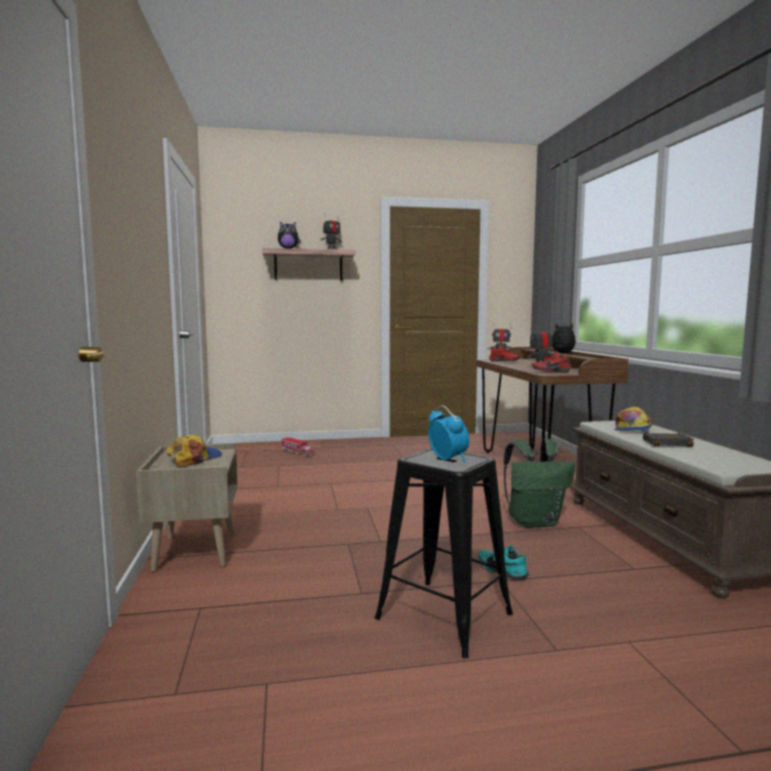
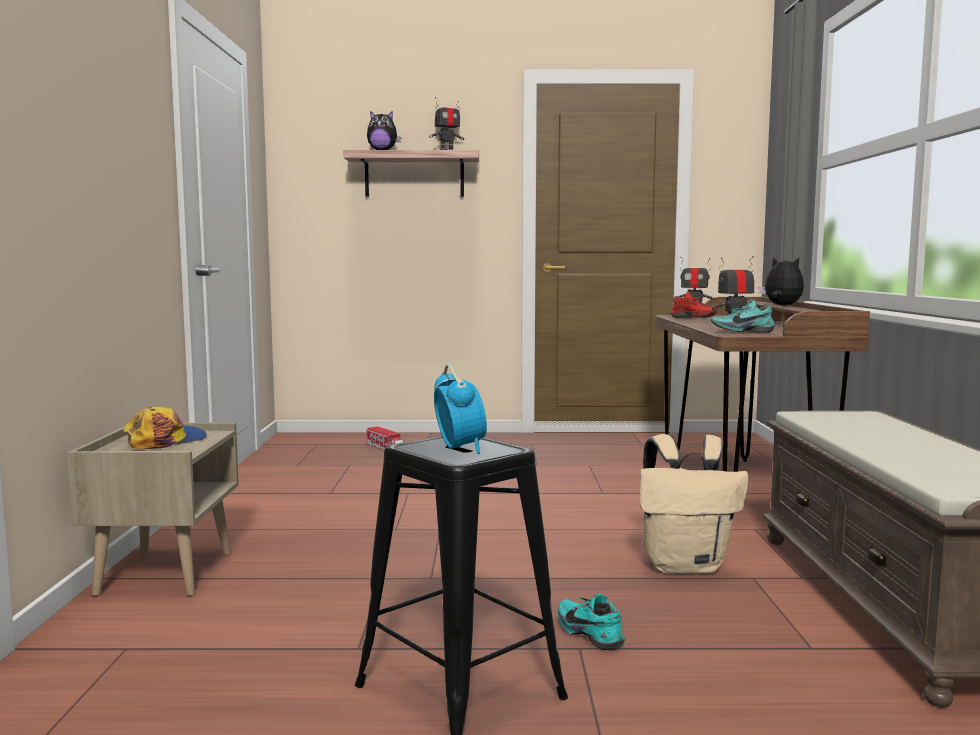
camera: 10 degrees right, 0 degrees up
(534, 522) = (685, 566): green backpack -> beige backpack
(550, 372) = (741, 331): red shoe -> turquoise shoe
(632, 429) = (853, 424): cap -> none
(668, 443) = (893, 446): black book -> none

